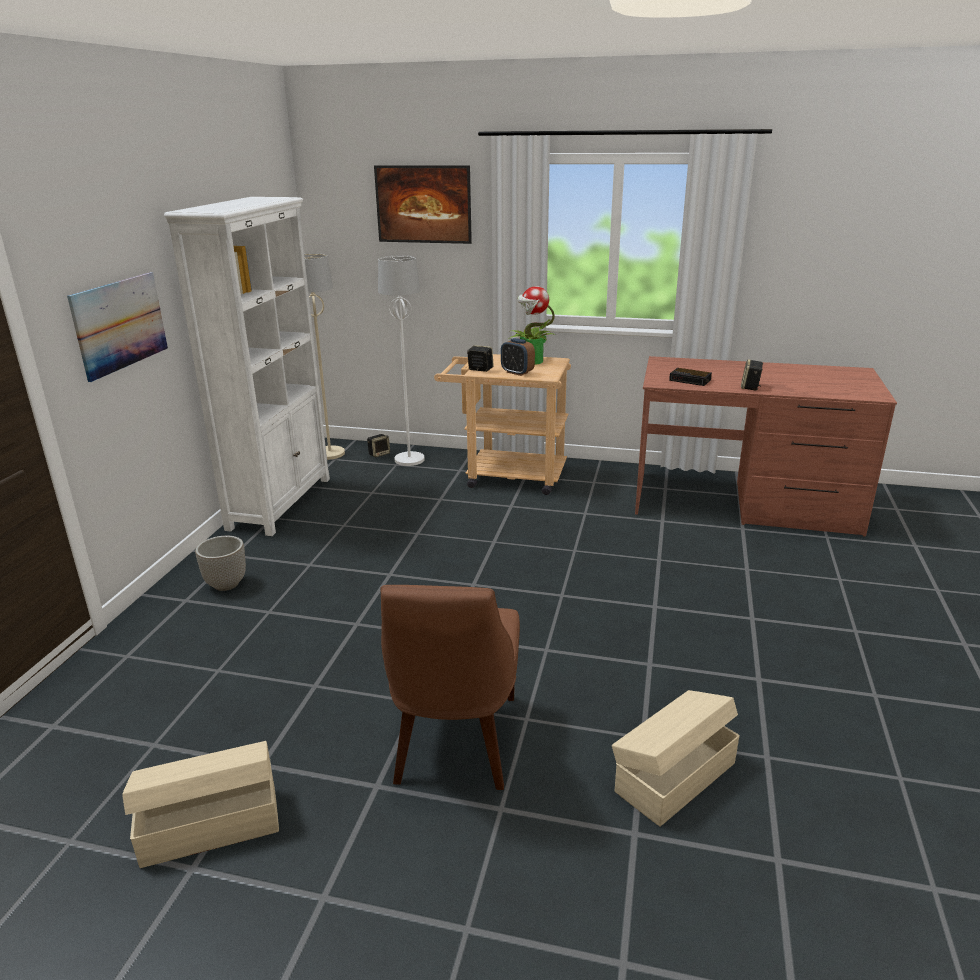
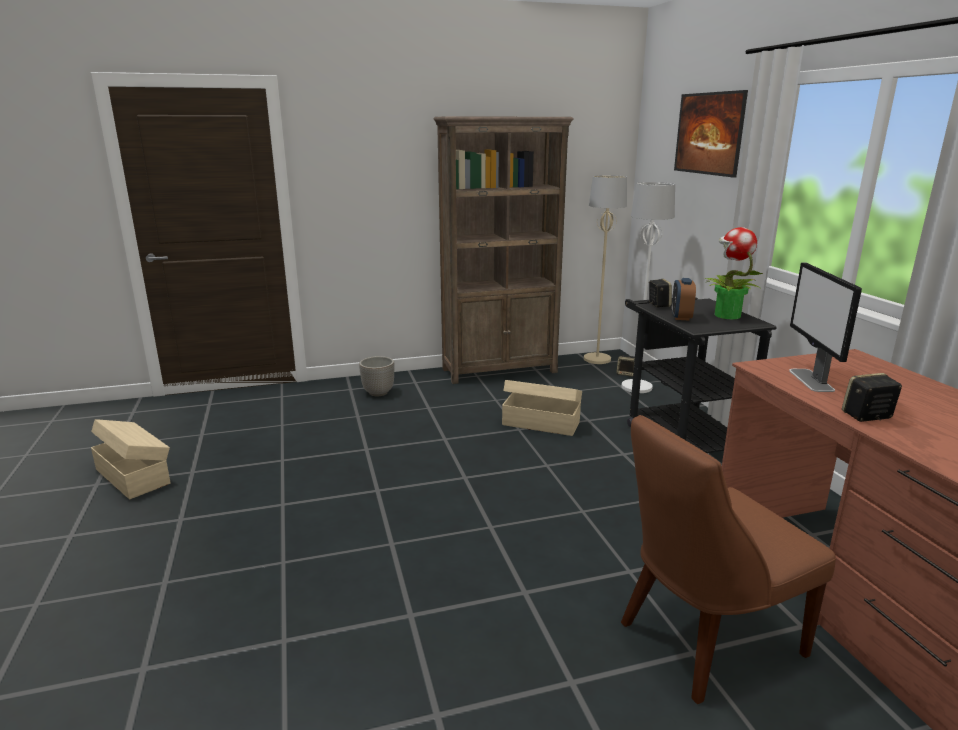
camera: 60 degrees right, 5 degrees down
(120, 324) = (372, 188): picture -> none
(281, 503) = (500, 370): white bookcase -> brown bookcase
(454, 743) = (237, 536): brown chair -> brown chair (703, 640)
(506, 476) = (679, 434): beige cart -> black cart
(673, 776) = (229, 677): beige storage box -> beige storage box (540, 423)
(691, 380) = (811, 380): alarm clock -> monitor

